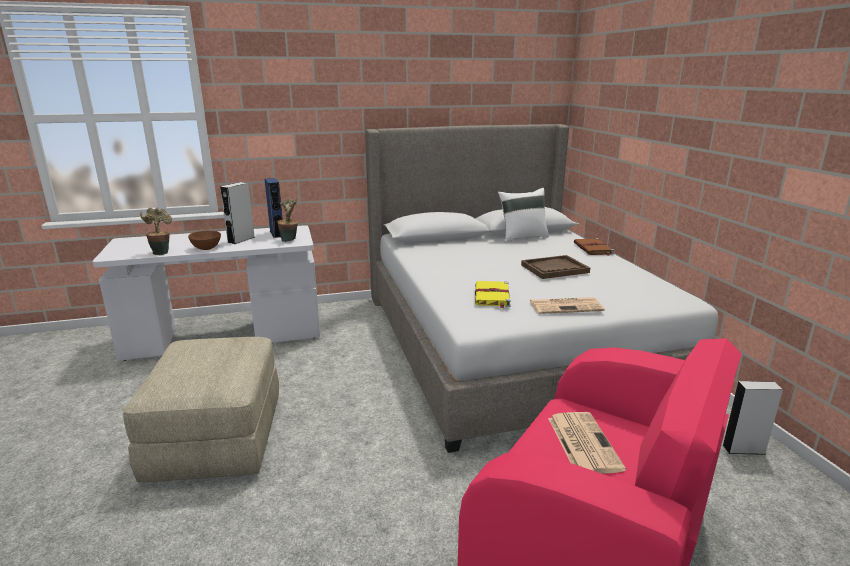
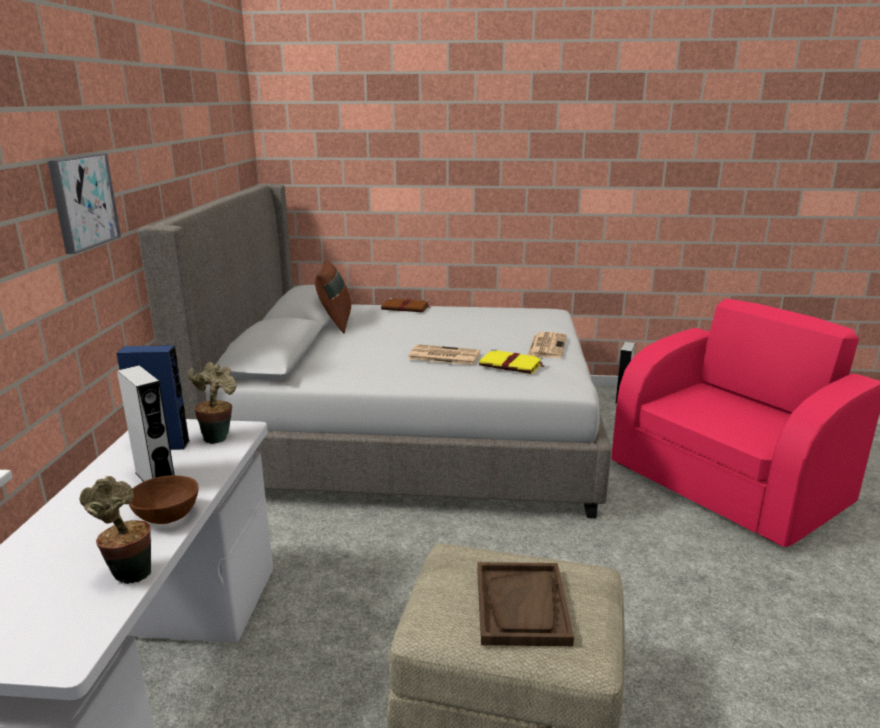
camera: 70 degrees left, 0 degrees up
(319, 107) = (82, 201): none -> picture
(522, 237) = (335, 323): white pillow -> brown pillow
(554, 269) = (451, 331): brown tray -> brown tray (522, 606)
(582, 442) = (711, 411): newspaper -> newspaper (443, 356)

